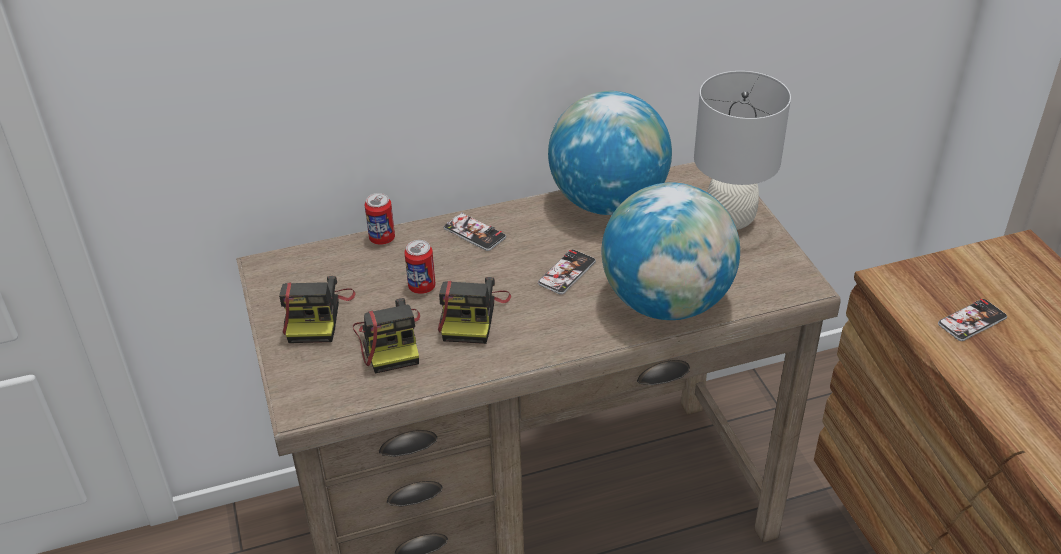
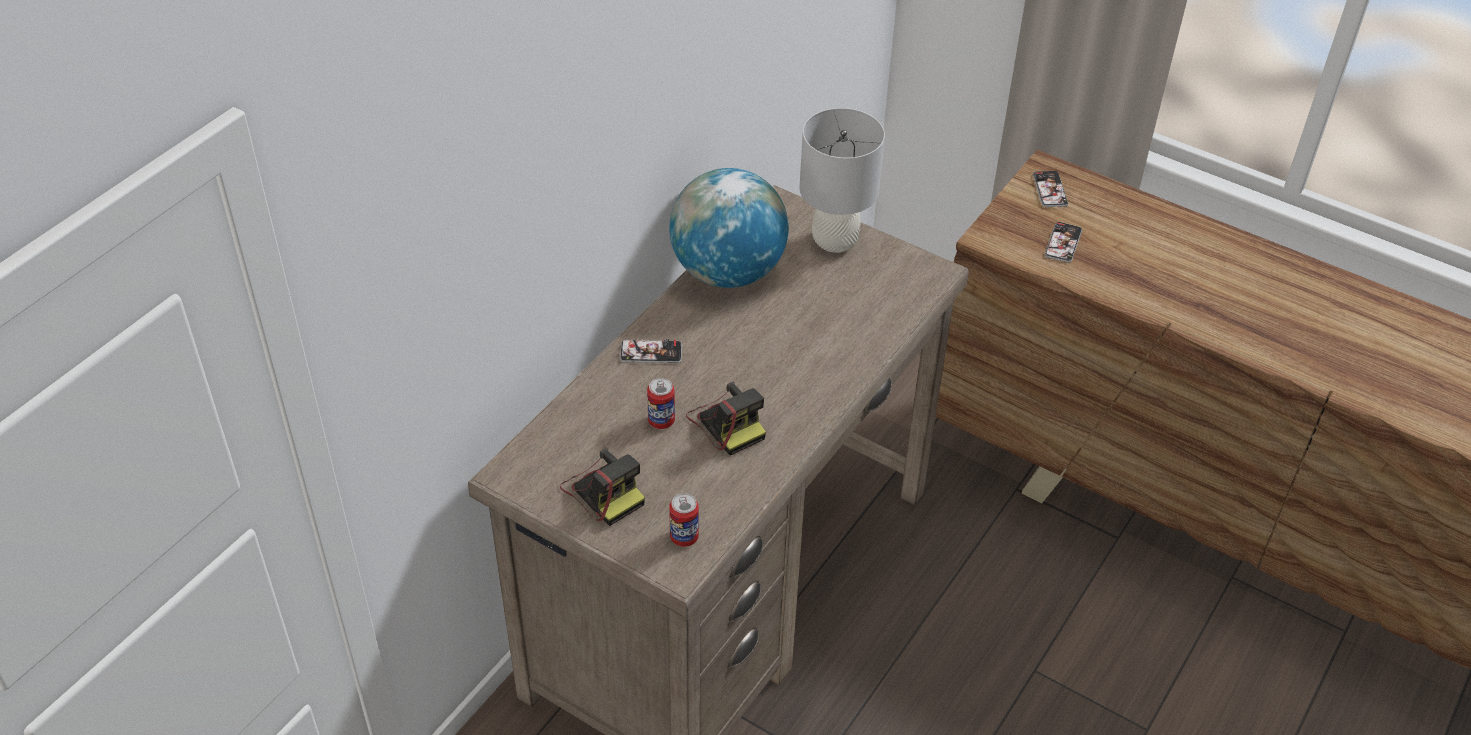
camera: 40 degrees left, 5 degrees up
(382, 239) = (579, 397): can -> can (684, 537)
(390, 341) = (688, 478): camera -> none
(567, 273) = (760, 349): phone -> phone (1050, 190)
(666, 302) = (857, 335): globe -> none

